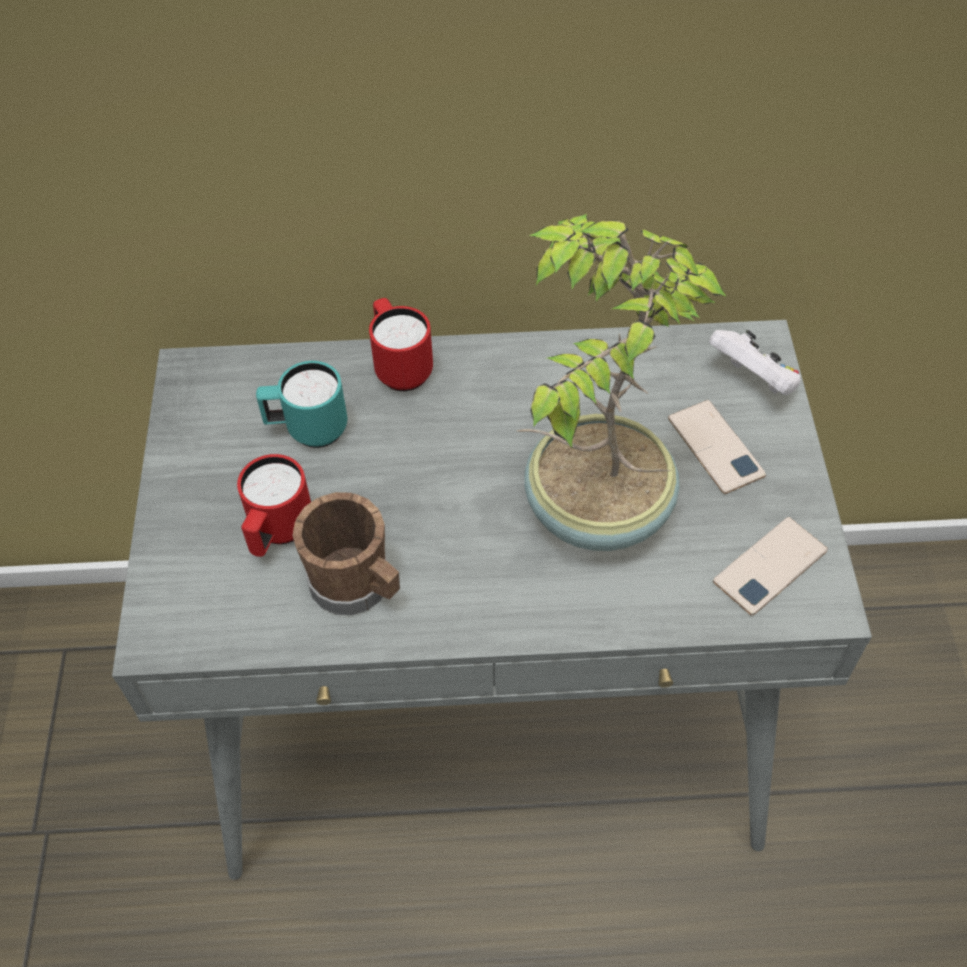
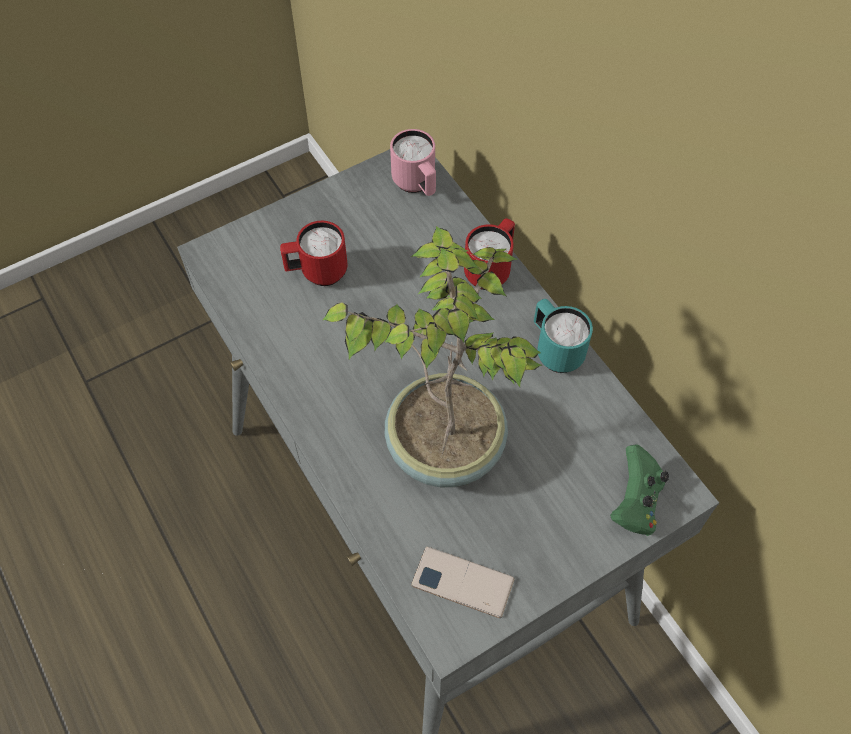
camera: 60 degrees right, 5 degrees up
(230, 380) = (417, 185): none -> pink mug
(308, 430) = (404, 246): turquoise mug -> turquoise mug (555, 350)
(357, 586) = (302, 335): brown mug -> none
(715, 447) = (550, 501): phone -> none
(754, 380) = (635, 503): white game controller -> green game controller

